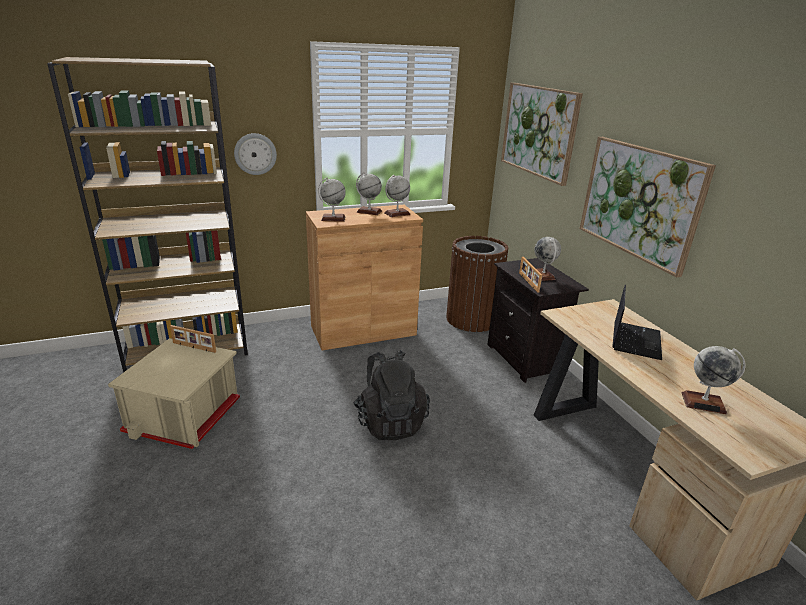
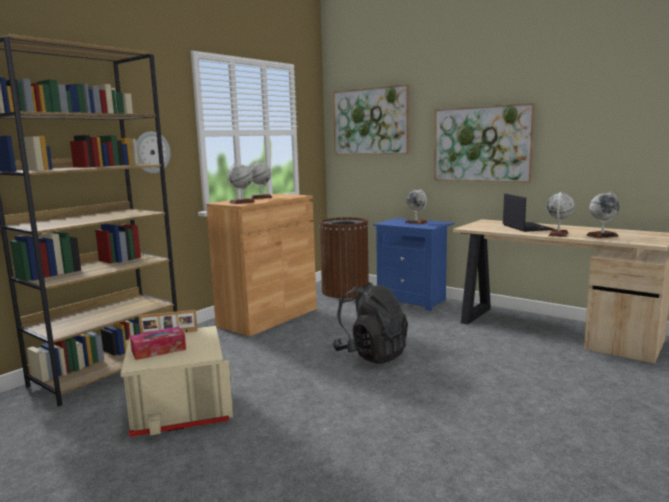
camera: 30 degrees left, 15 degrees down
(161, 367) = (158, 350): none -> tissue box
(397, 214) = (286, 196): globe -> globe (558, 234)
(526, 359) = (414, 300): black nightstand -> blue nightstand
(528, 282) = (413, 226): picture frame -> none

